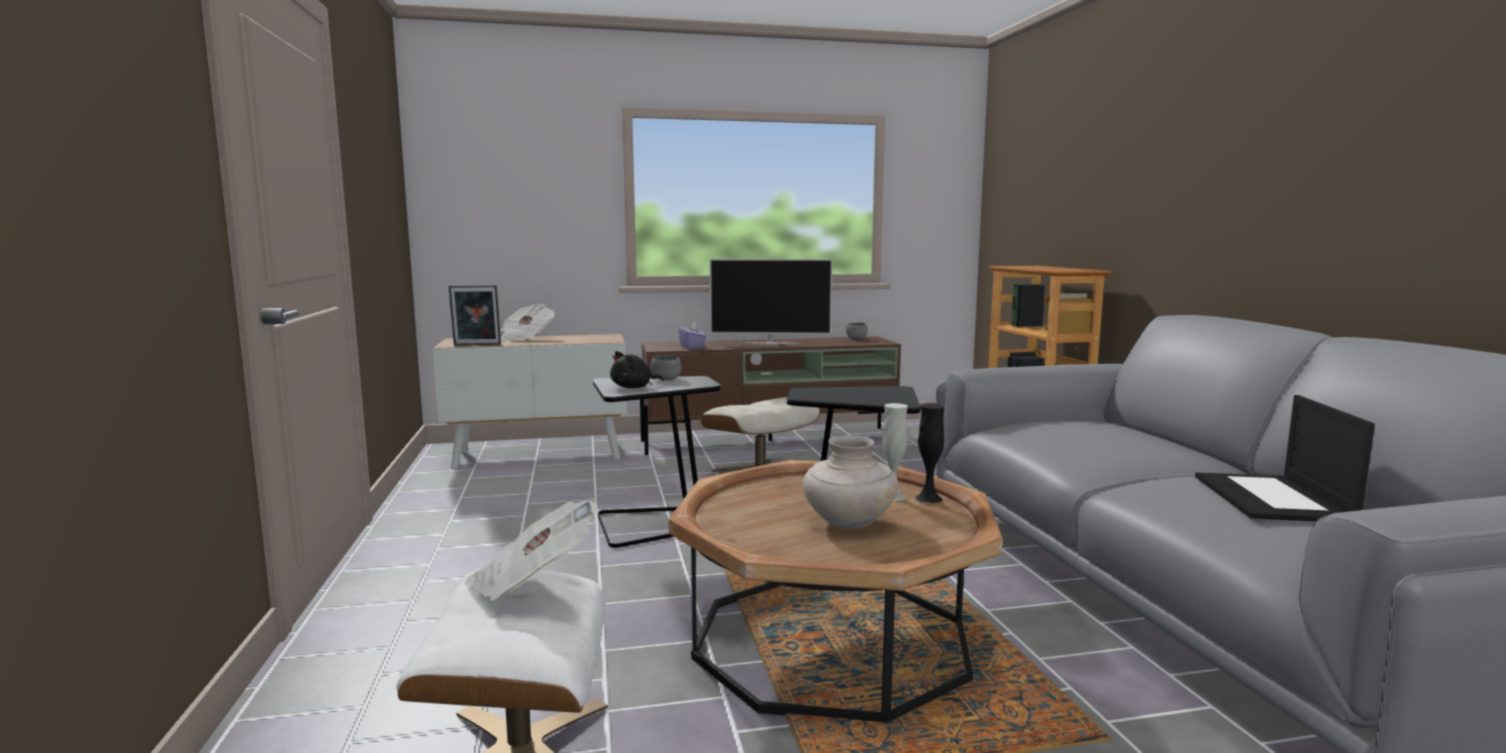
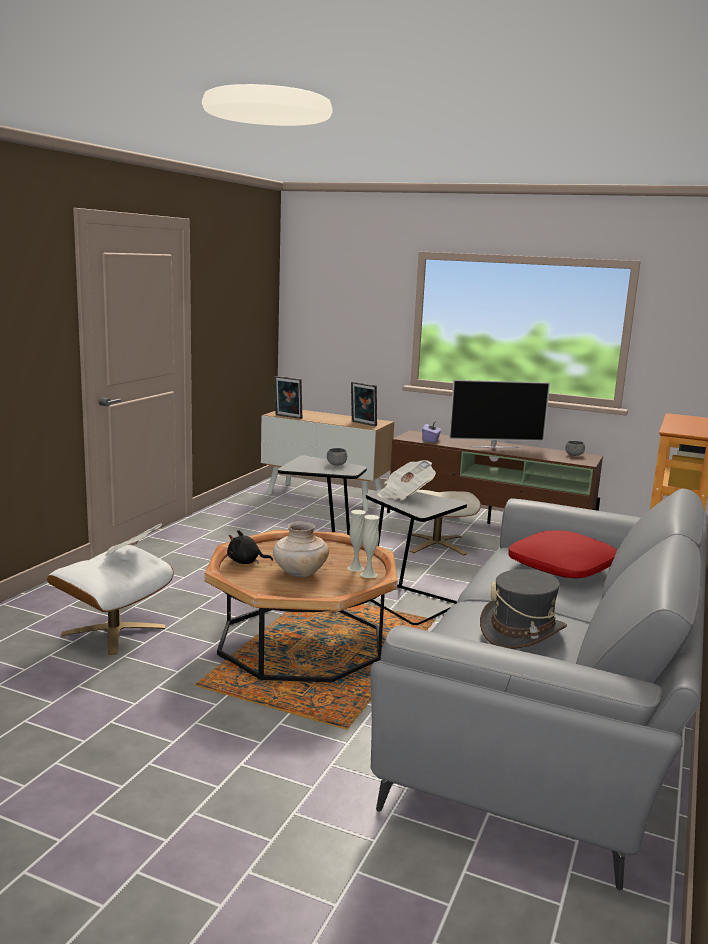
camera: 35 degrees right, 5 degrees up
(525, 338) = (327, 415): newspaper -> newspaper (404, 494)
(593, 339) = (362, 424): none -> picture frame
(634, 387) = (305, 466): black plush toy -> black plush toy (246, 562)
(770, 343) = (494, 447): television -> television turned 45 degrees counterclockwise
(928, 498) = (368, 574): black vase -> white vase
(1099, 431) = (562, 567): none -> red pillow
(1273, 499) = (522, 632): laptop -> grey hat

